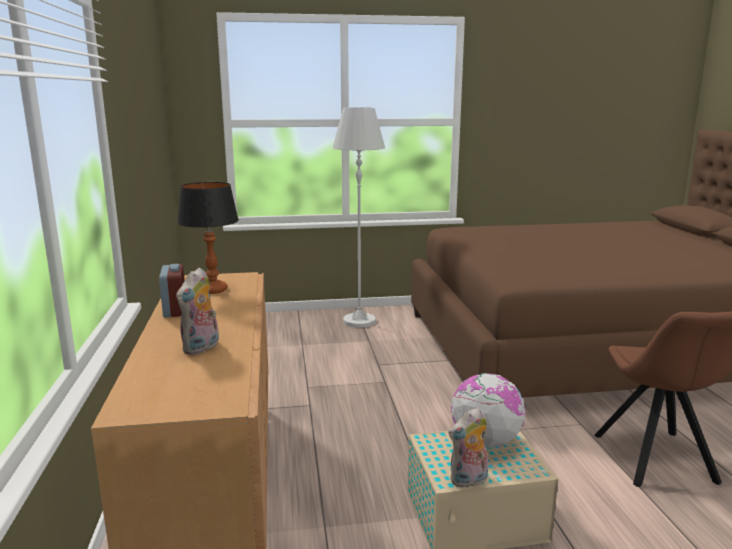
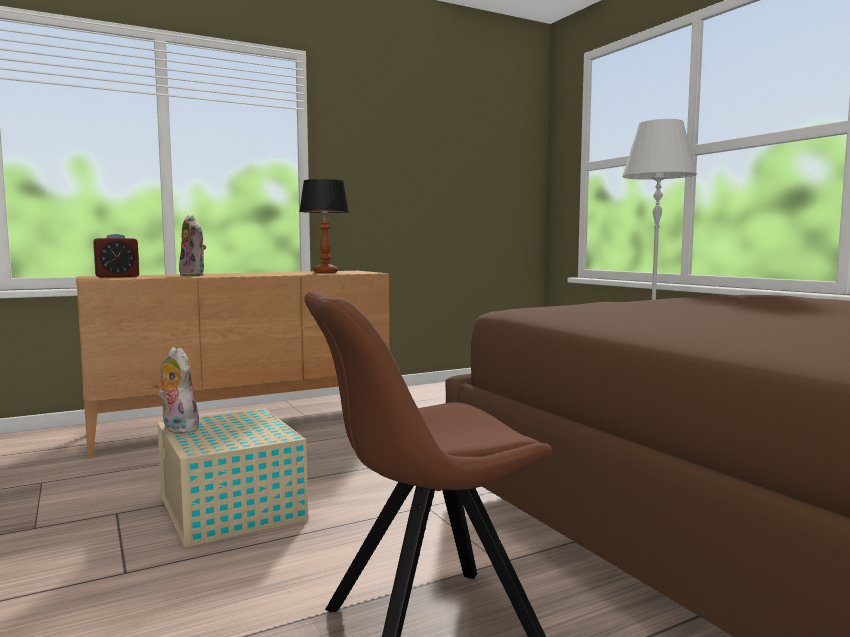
camera: 70 degrees right, 10 degrees down
(175, 310) = (272, 272): alarm clock -> alarm clock (117, 276)
(201, 348) = (194, 275): plush toy -> plush toy turned 135 degrees counterclockwise
(485, 442) = (257, 430): globe -> none

